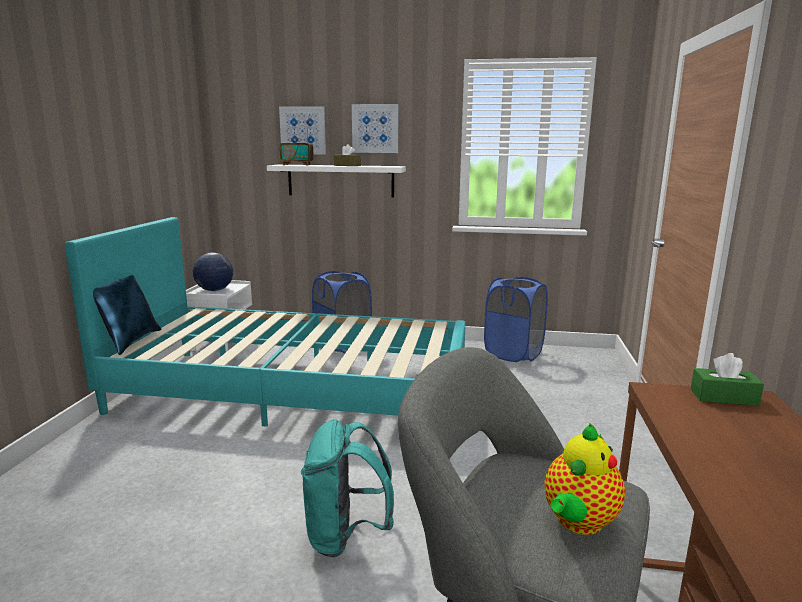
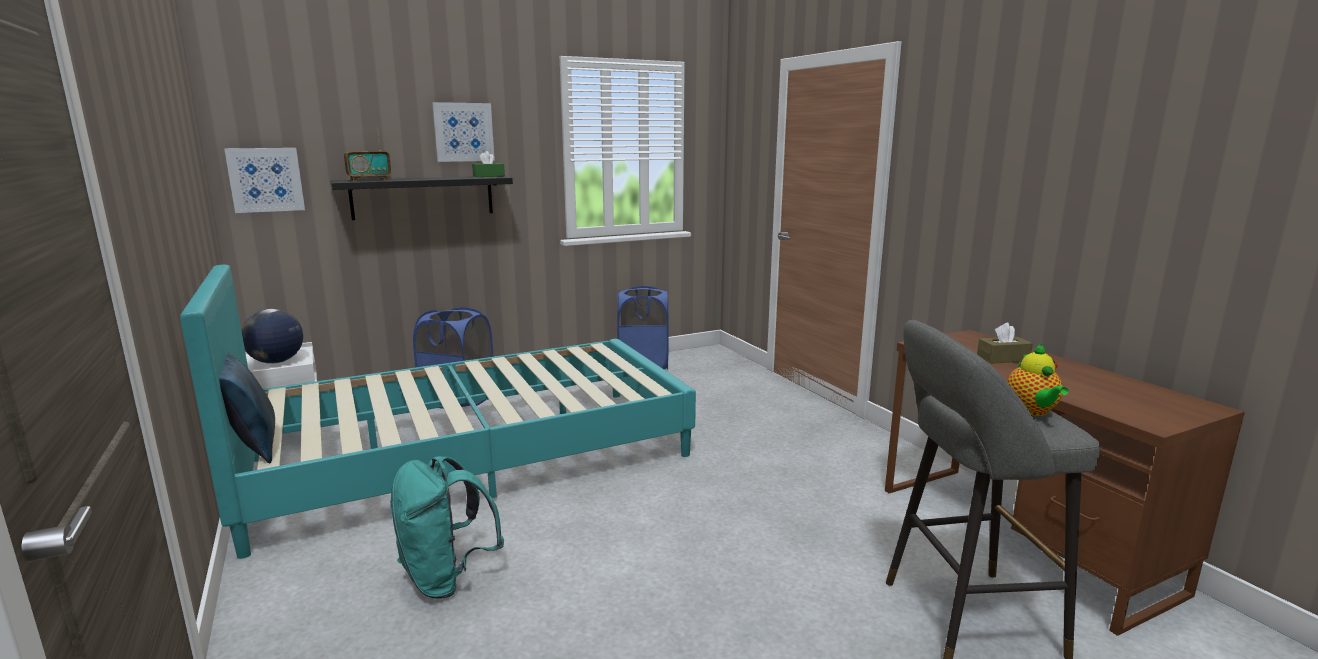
camera: 35 degrees left, 0 degrees up
(303, 130) = (366, 135): picture -> picture (266, 180)
(340, 180) = (423, 197): white shelf -> black shelf
(345, 536) = (700, 552): turquoise backpack -> turquoise backpack (446, 578)
(347, 165) = (439, 178): brown tissue box -> brown tissue box (1003, 359)
(723, 397) = (956, 338): green tissue box -> green tissue box (488, 176)

